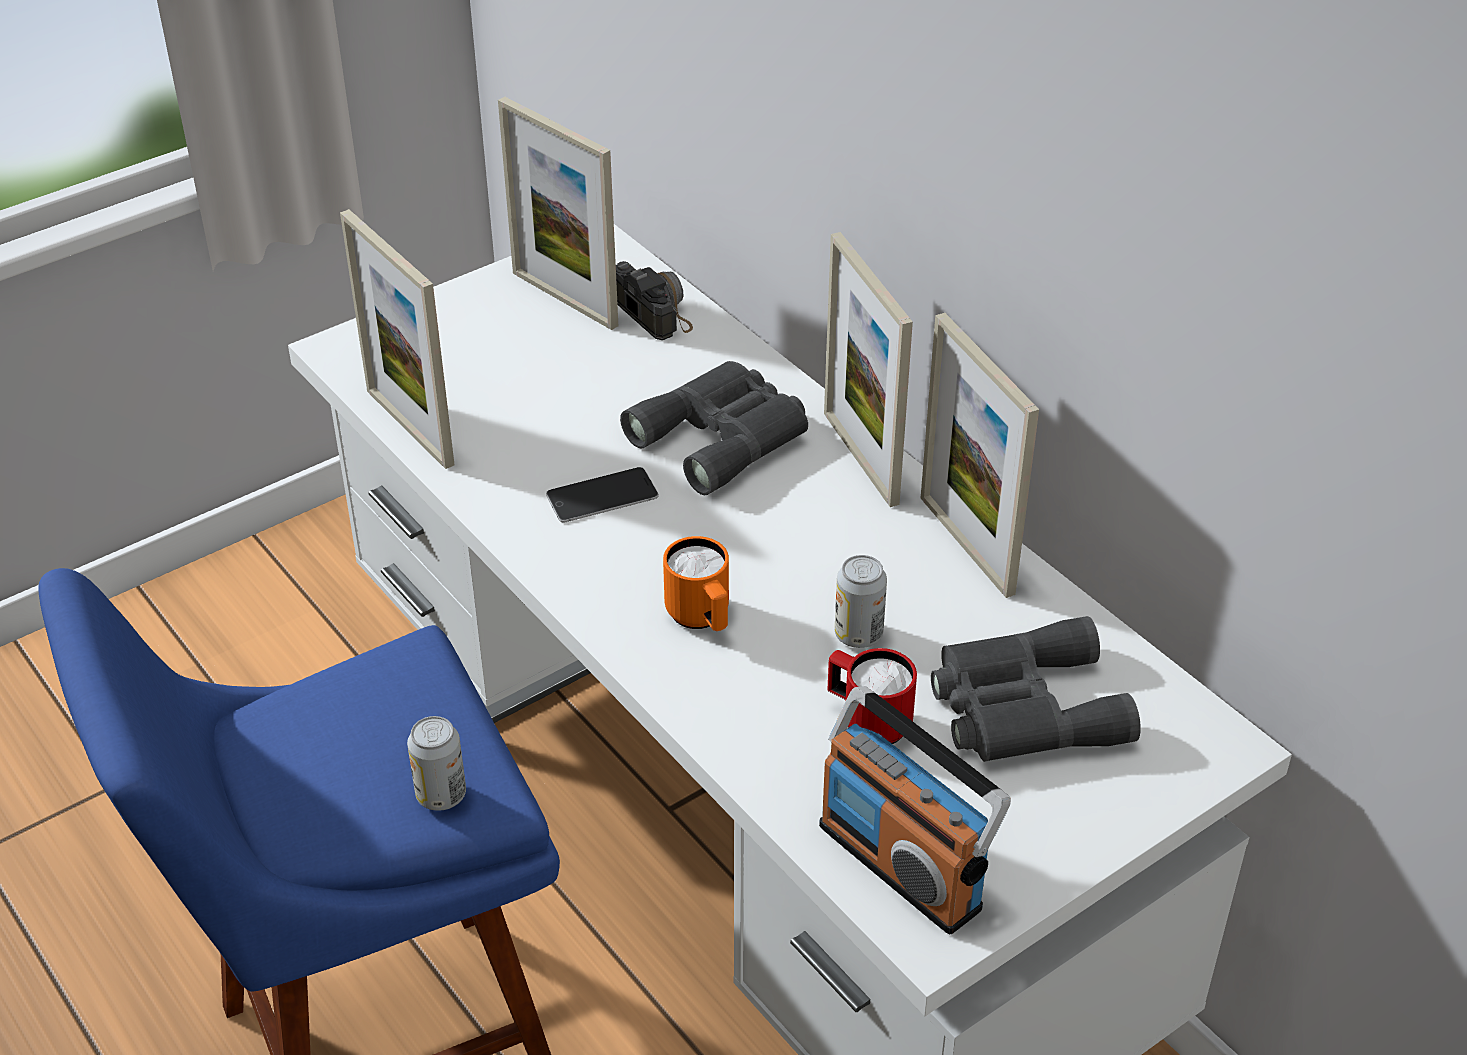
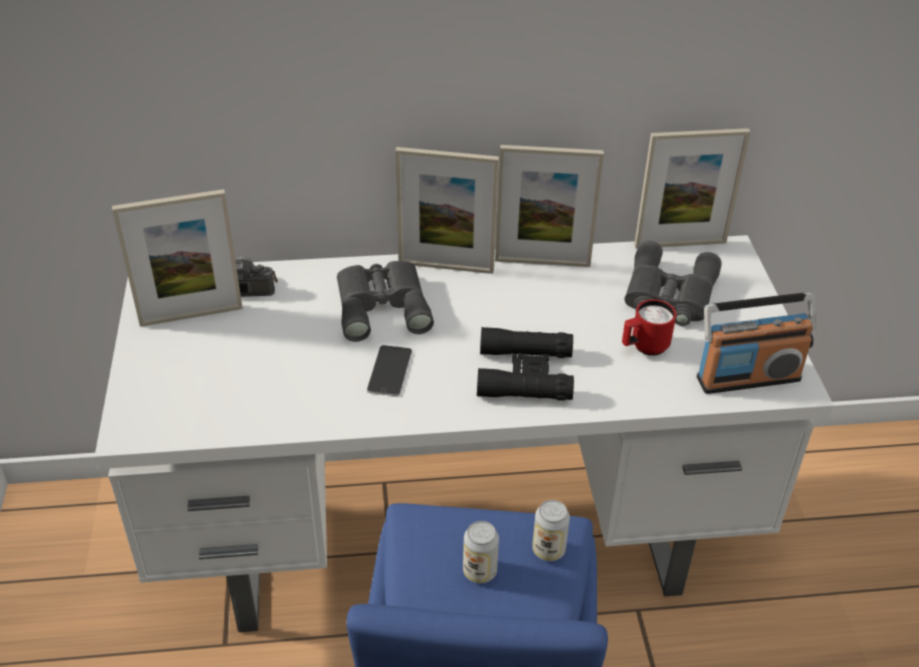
camera: 60 degrees left, 0 degrees up
(409, 427) = (246, 428): picture frame -> picture frame (680, 244)
(701, 619) = (525, 373): orange mug -> black binoculars
(858, 634) = (579, 324): can -> can (479, 571)

